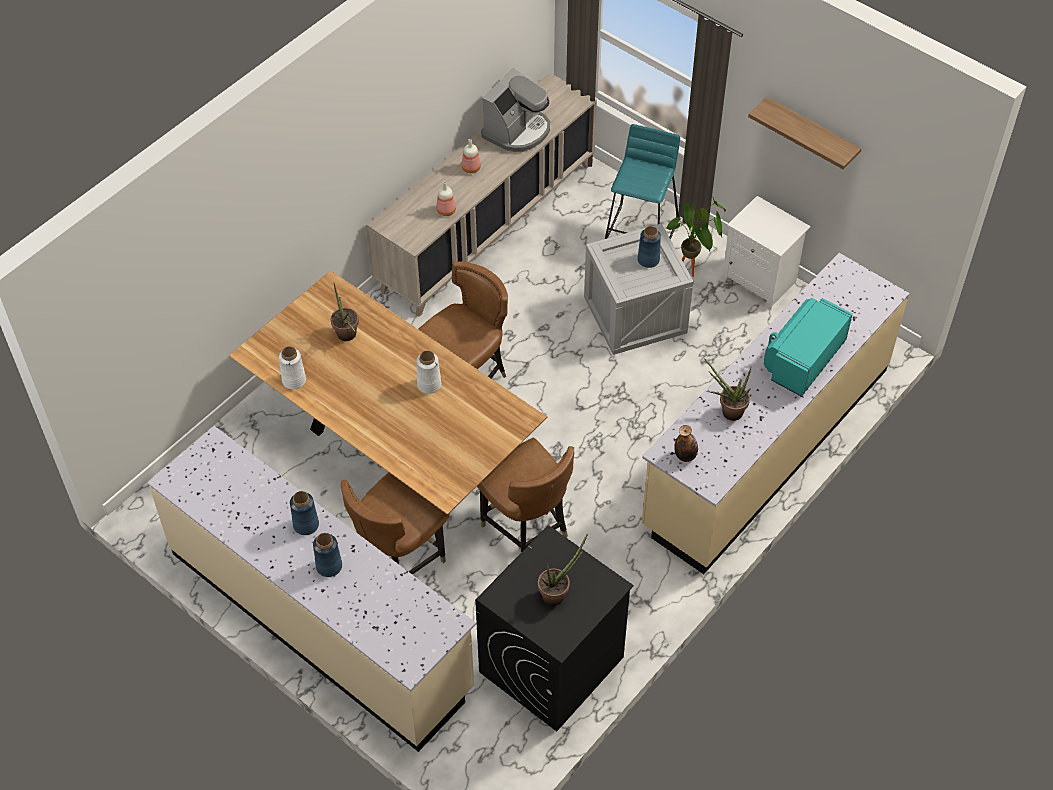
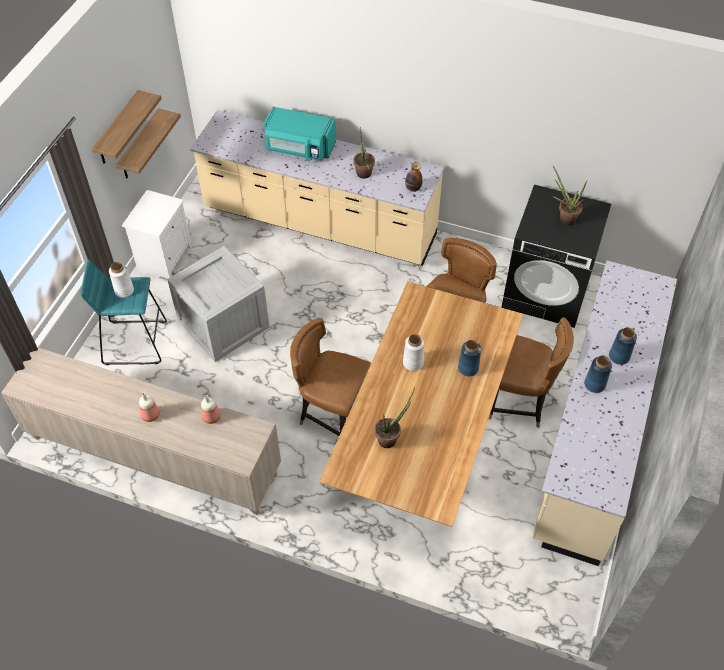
camera: 110 degrees left, 0 degrees up
(294, 380) = (454, 461): white vase -> white vase (124, 290)
(517, 131) = (91, 394): coffee machine -> none
(648, 260) = (208, 279): blue vase -> blue vase (468, 368)
(693, 270) = (165, 299): potted plant -> none
(831, 187) = (140, 146): none -> shelf

